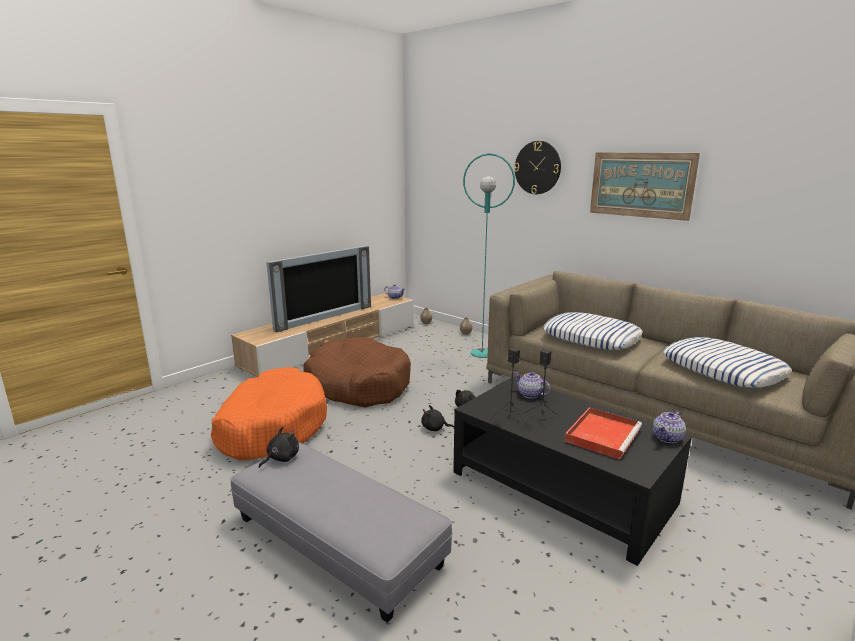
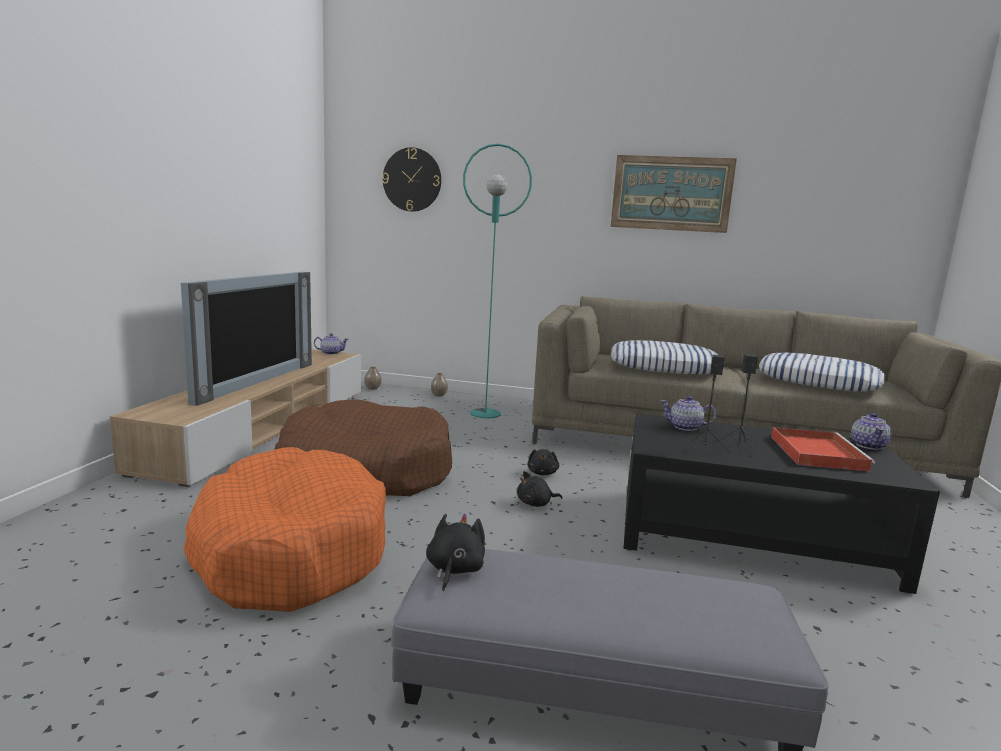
camera: 30 degrees left, 5 degrees down
(537, 167) = (538, 172): wall clock -> wall clock (412, 180)

